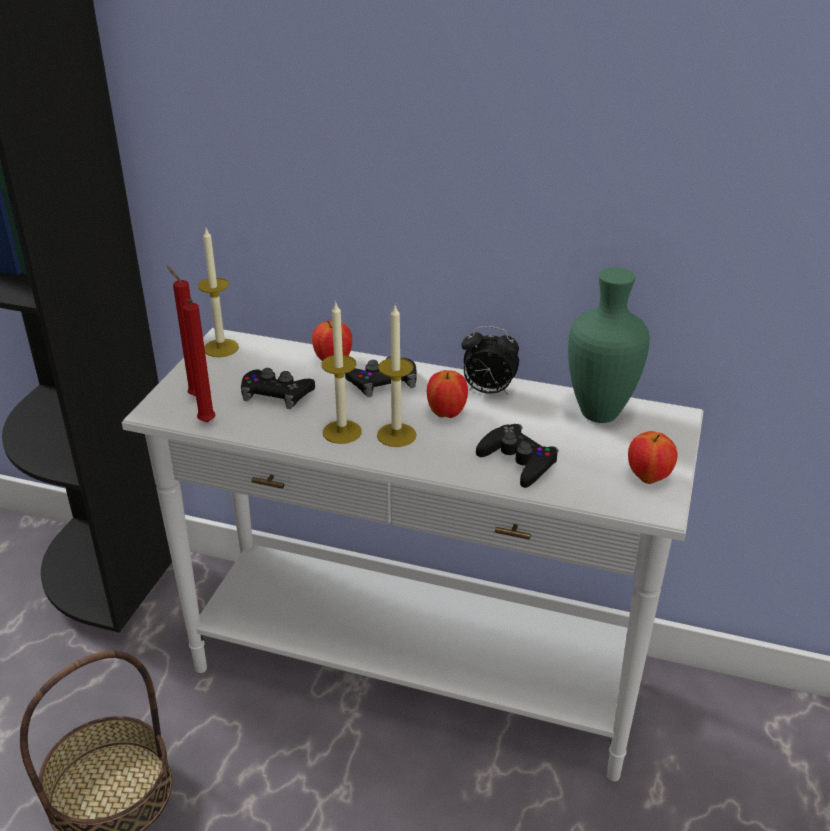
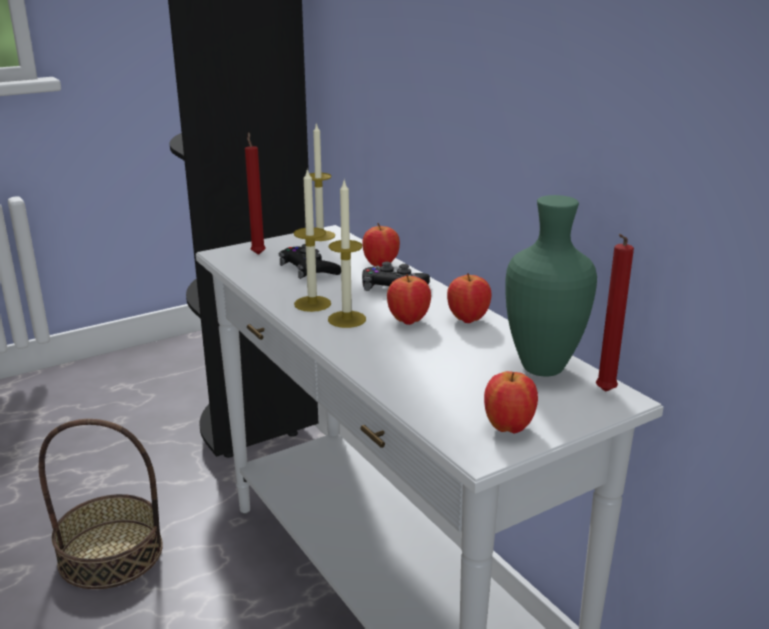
camera: 40 degrees right, 10 degrees down
(206, 424) = (237, 269): red candle -> red candle (603, 393)
(488, 391) = (468, 319): alarm clock -> apple
(517, 461) = (410, 370): black game controller -> none

